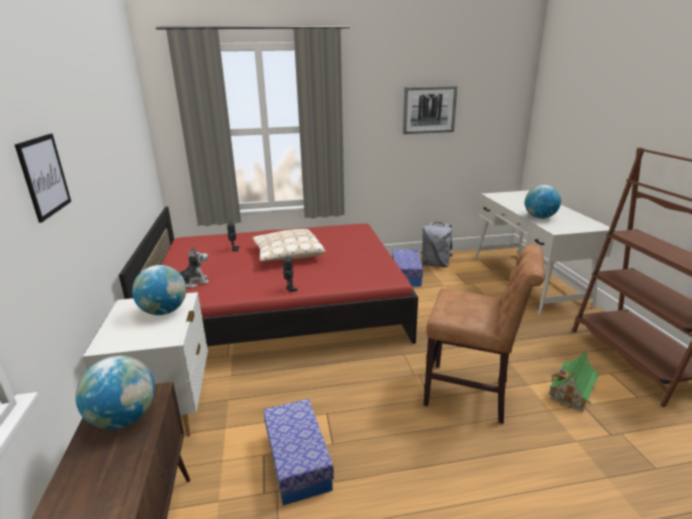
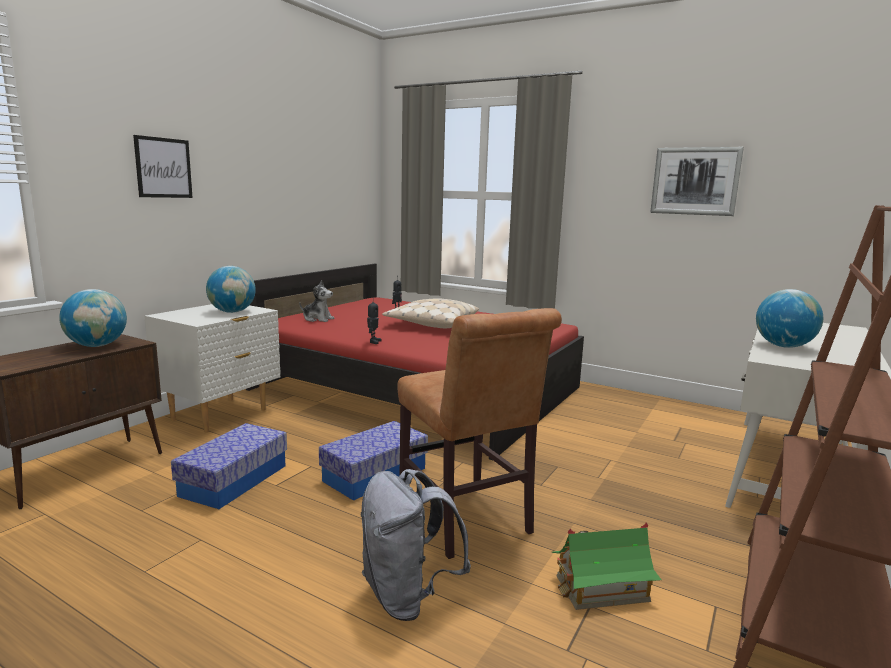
camera: 40 degrees right, 10 degrees down
(406, 275) = (603, 408): storage box -> storage box (375, 474)
(435, 264) = (667, 411): grey backpack -> grey backpack (407, 596)

